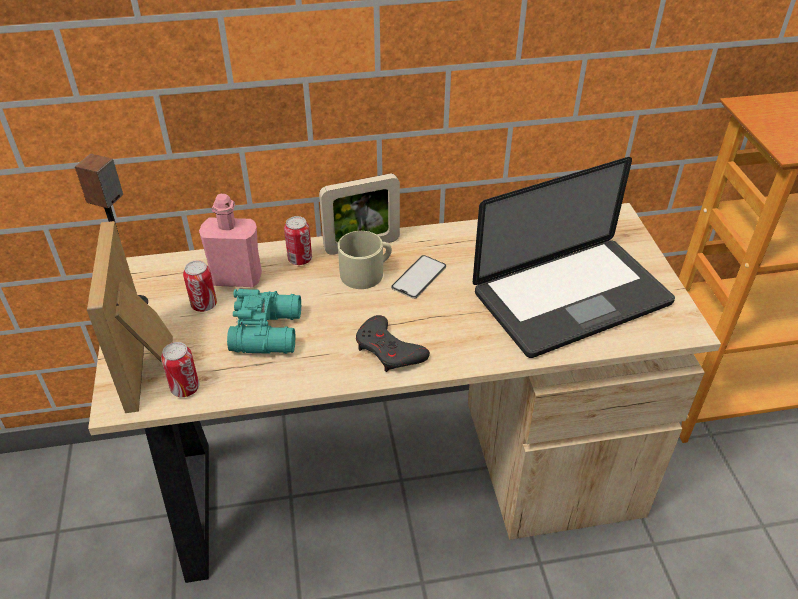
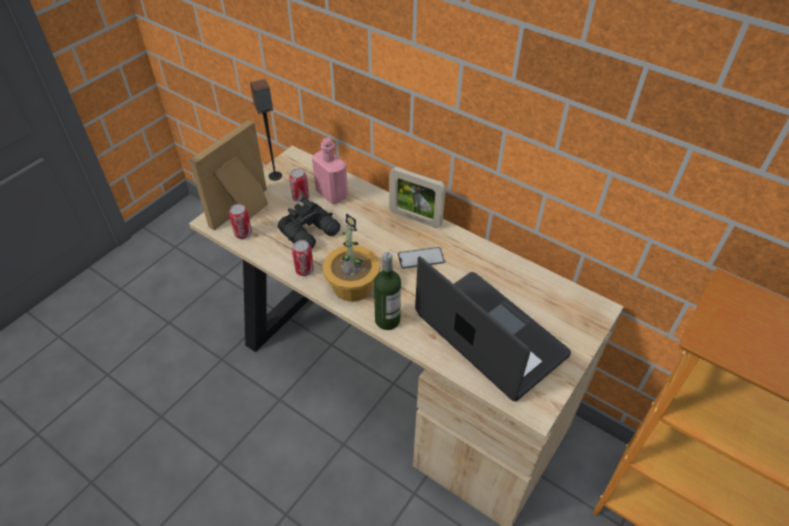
camera: 45 degrees right, 5 degrees up
(269, 330) = (311, 232): turquoise binoculars -> black binoculars
(300, 259) = (374, 204): can -> can (304, 270)
(367, 272) = (397, 236): beige mug -> none
(389, 350) = (351, 286): grey game controller -> potted plant
(469, 354) = (387, 320): none -> bottle
(571, 298) = (490, 335): laptop -> laptop turned 150 degrees counterclockwise

